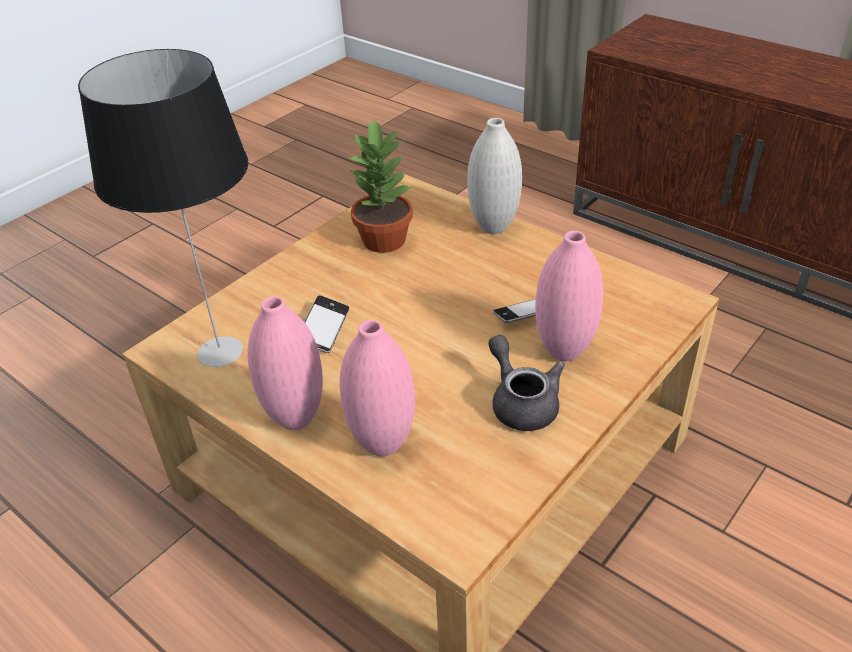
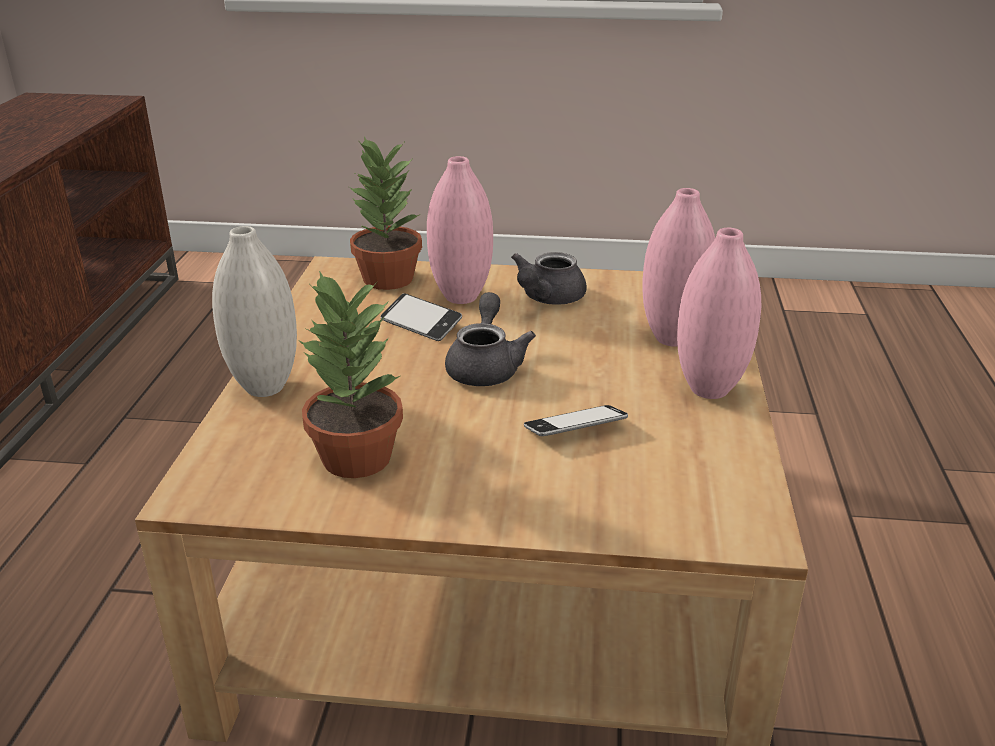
camera: 125 degrees left, 10 degrees down
(222, 351) = (696, 481): table lamp -> none
(436, 321) = (485, 366): none -> grey teapot
(635, 322) = (386, 278): none -> potted plant

